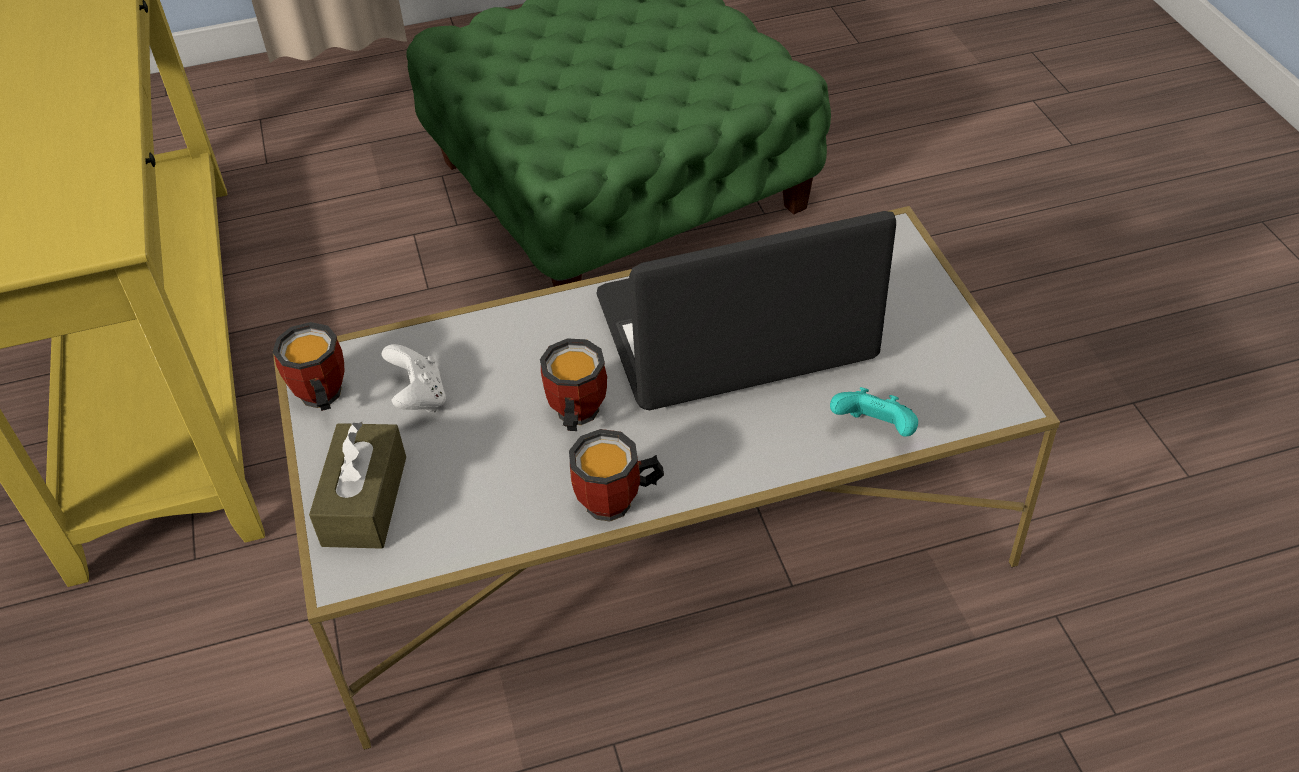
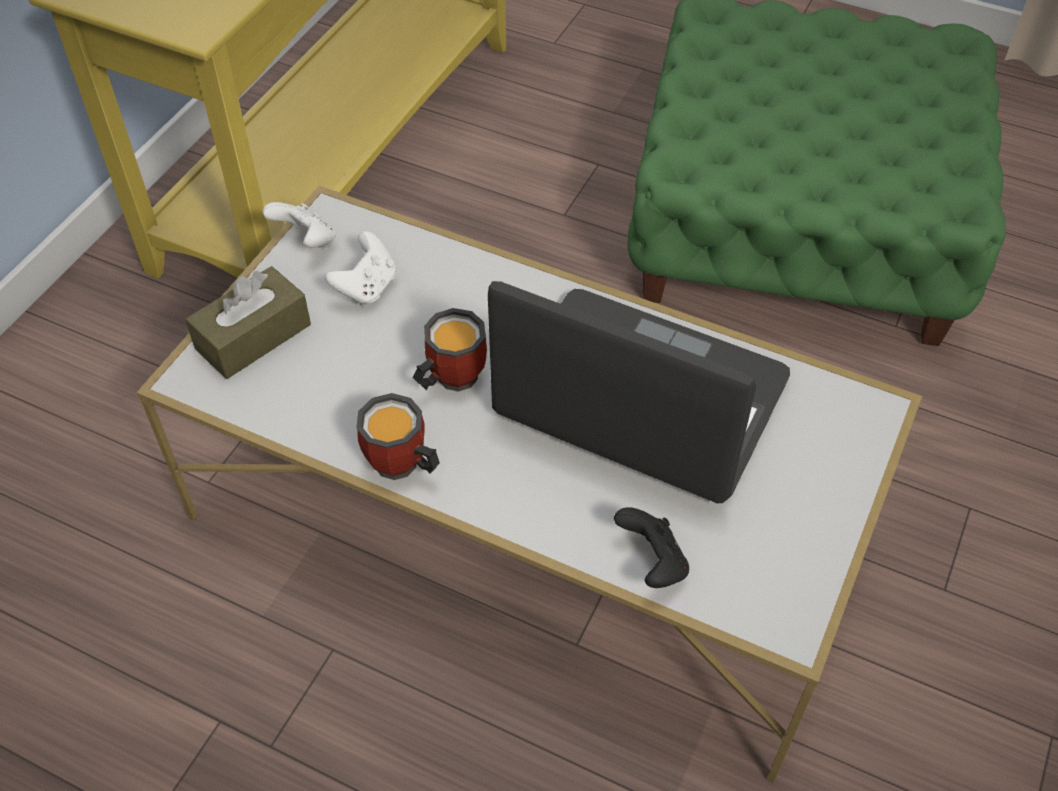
camera: 40 degrees right, 5 degrees up
(319, 399) = (306, 242): mug -> white game controller
(874, 430) = (652, 563): turquoise game controller -> black game controller

